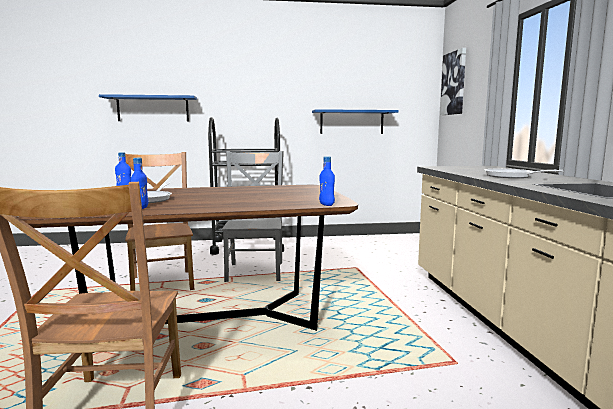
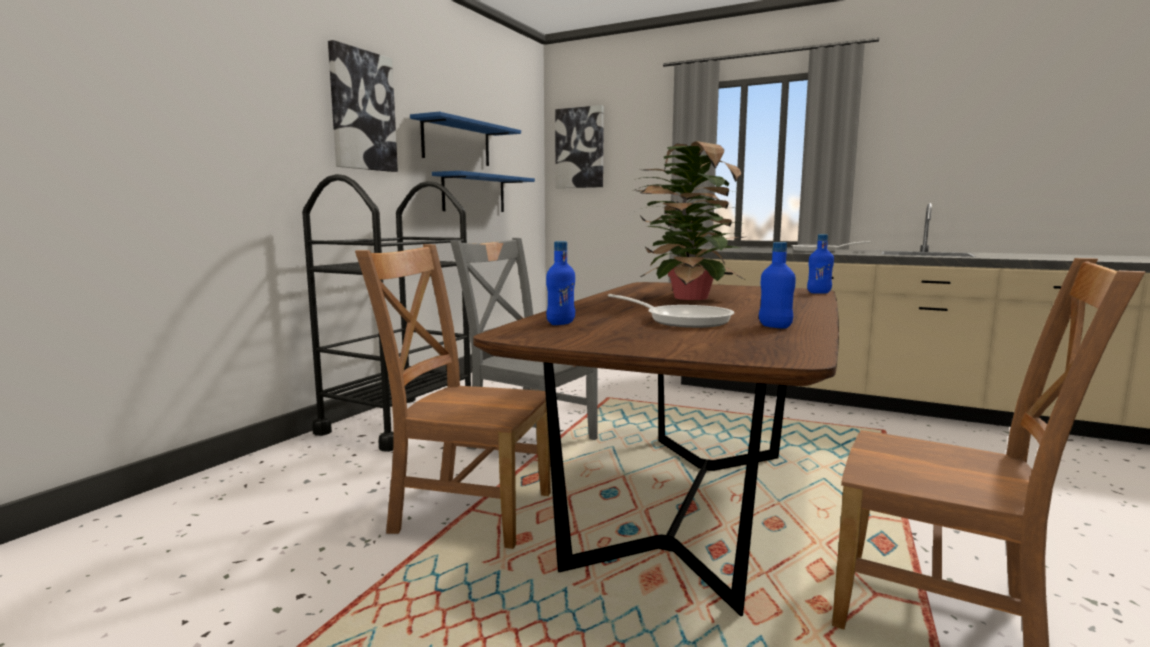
camera: 55 degrees left, 0 degrees up
(153, 109) = (157, 144): blue shelf -> blue shelf (456, 143)
(247, 193) = (686, 297): none -> potted plant
(259, 81) = (362, 111): none -> picture

